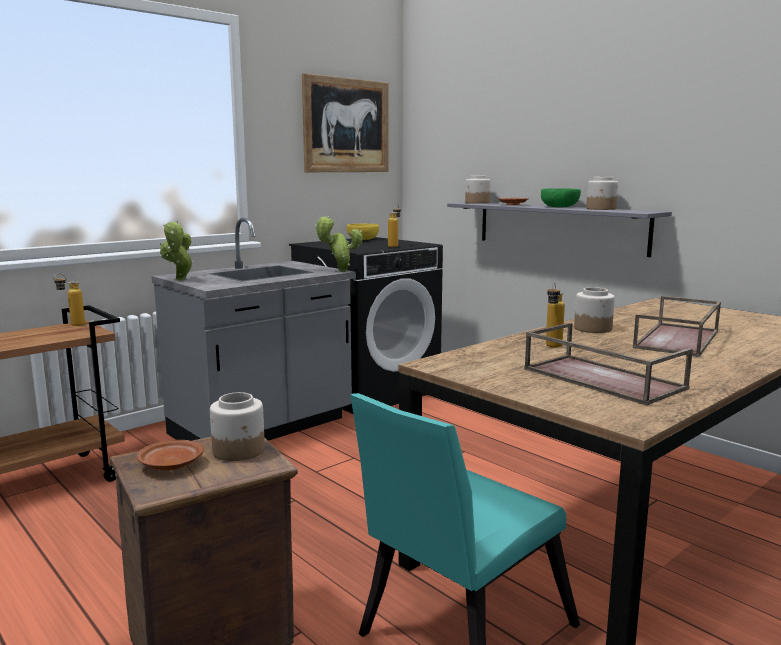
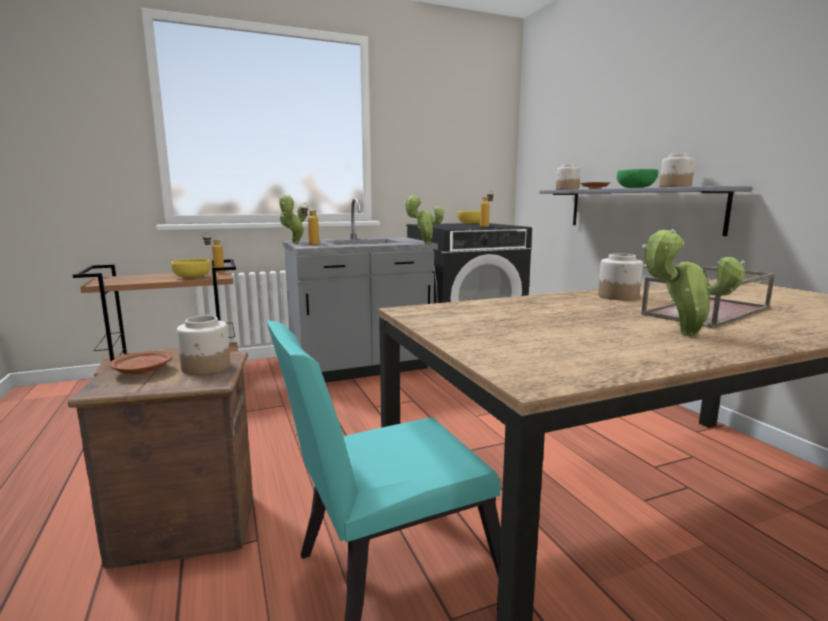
camera: 20 degrees right, 0 degrees up
(53, 335) = (192, 277): none -> yellow bowl
(346, 126) = (463, 128): picture -> none
(552, 347) = (550, 307): bottle -> bottle (310, 245)
(600, 378) = (561, 336): brown tray -> none
(683, 365) = (682, 334): none -> potted plant

